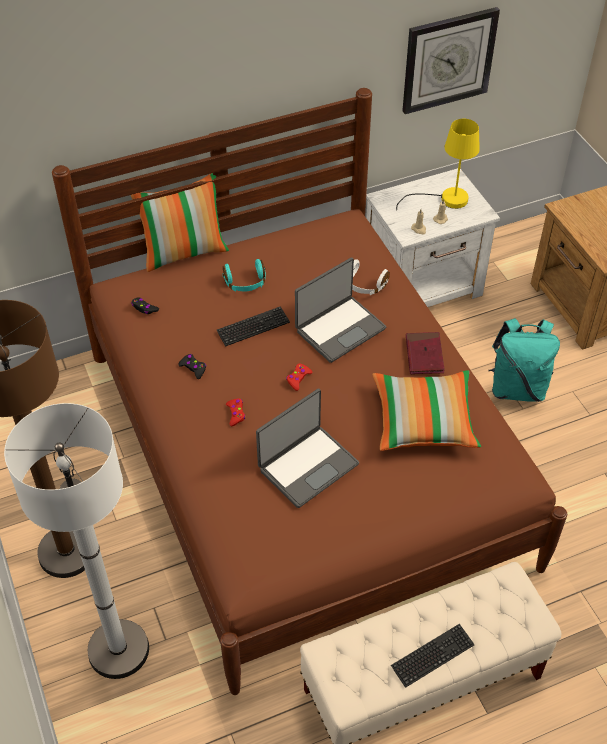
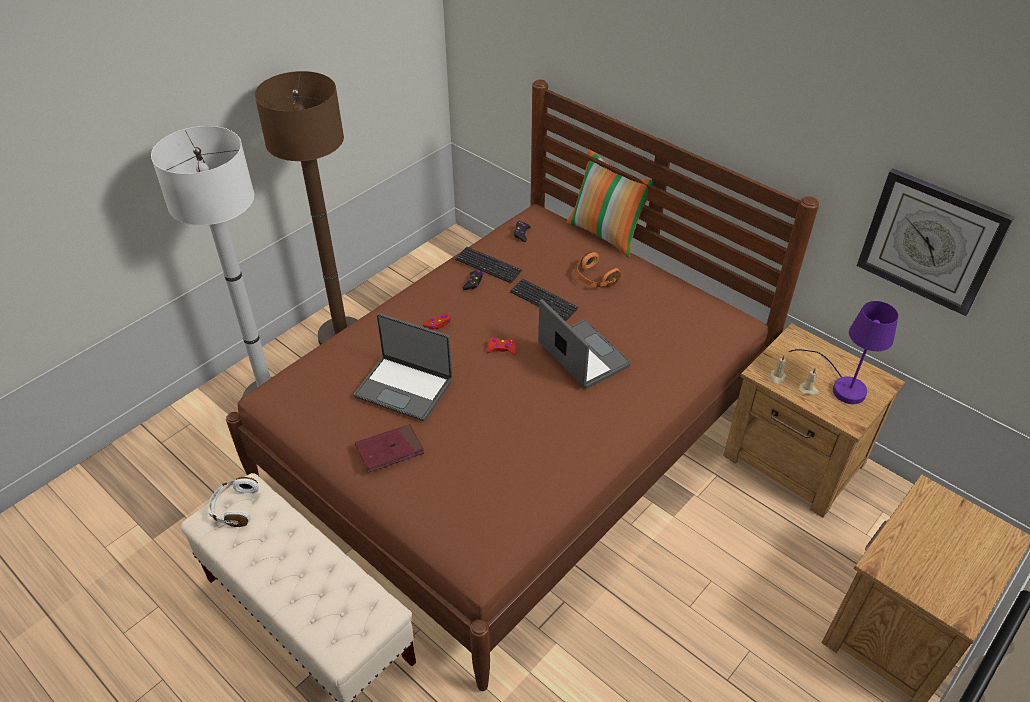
camera: 65 degrees right, 5 degrees down
(245, 283) = (594, 278): turquoise headphones -> orange headphones
(339, 329) = (582, 356): laptop -> laptop turned 150 degrees counterclockwise
(364, 285) = (653, 355): white headphones -> white headphones (234, 507)
(424, 284) = (795, 461): white nightstand -> brown nightstand
(424, 355) = (591, 428): red book -> red book (389, 450)
(424, 420) = (505, 454): pillow -> none
(432, 656) = (268, 570): keyboard -> keyboard (488, 266)
(445, 199) = (842, 385): yellow table lamp -> purple table lamp
(517, 388) = (714, 592): turquoise backpack -> none

